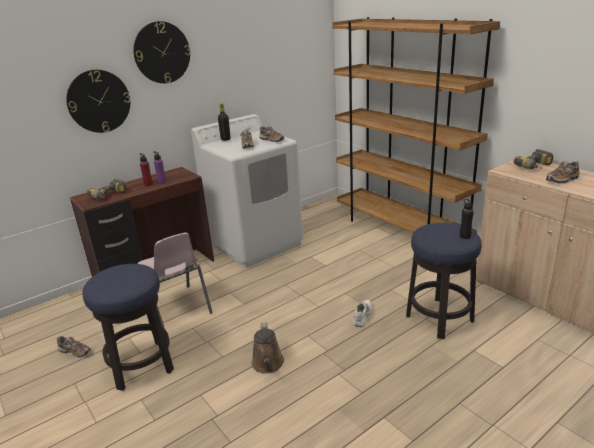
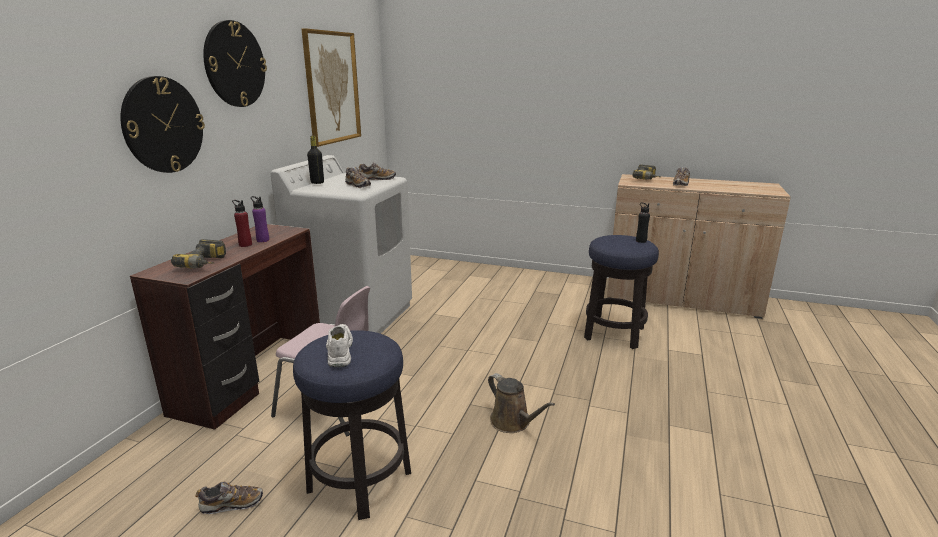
camera: 35 degrees left, 5 degrees down
(266, 58) = (332, 87): none -> picture
(361, 316) = (548, 351): white shoe -> white shoe (339, 351)
(400, 230) = (495, 273): brown bookcase -> none

